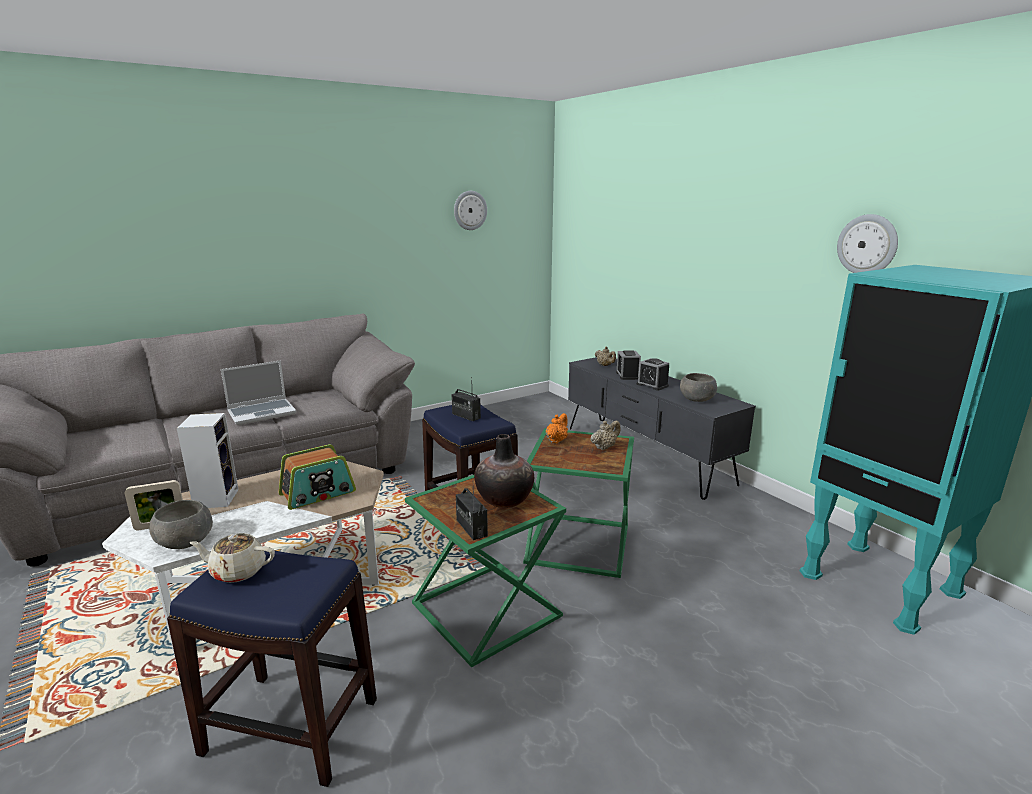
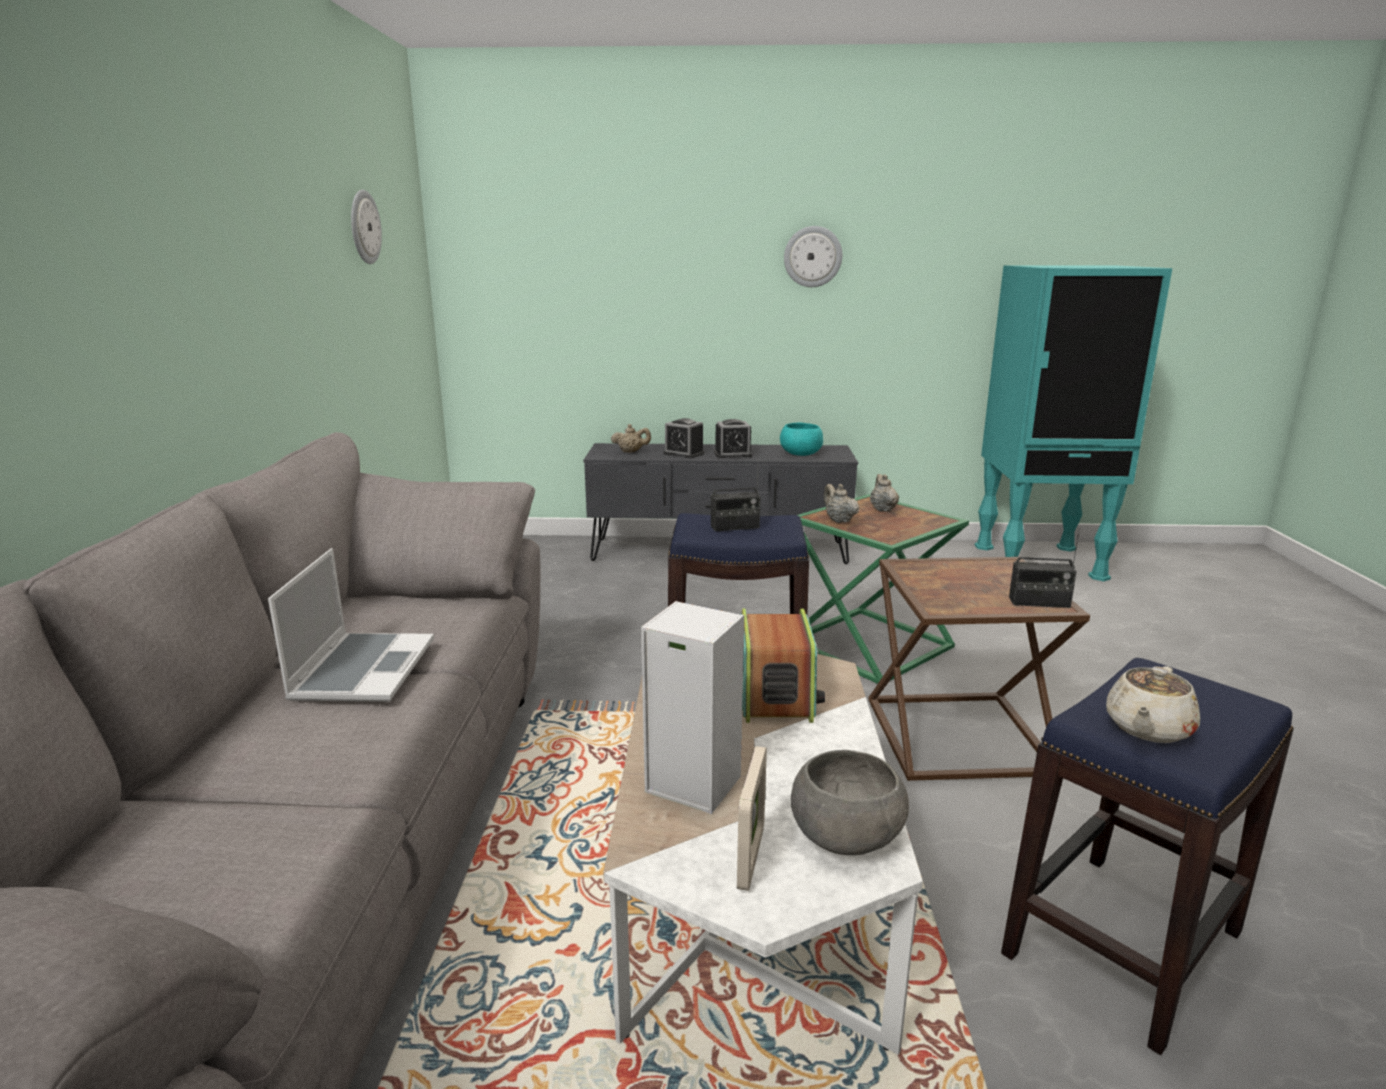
camera: 55 degrees left, 0 degrees up
(489, 611) = (959, 735): green side table -> brown side table
(504, 499) = (976, 574): vase -> none
(556, 440) = (838, 520): orange teapot -> beige teapot
(697, 399) = (801, 453): grey bowl -> turquoise bowl
(867, 245) = (951, 251): wall clock -> wall clock (812, 256)

